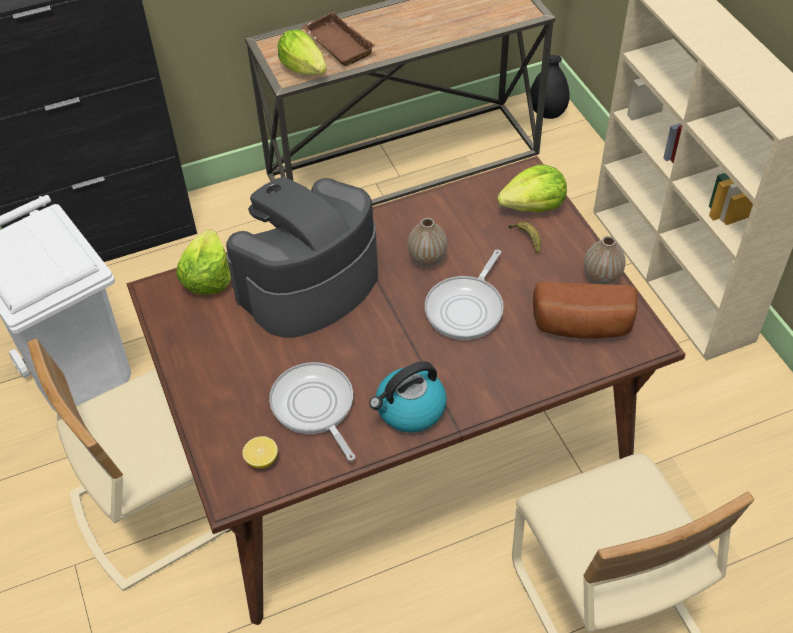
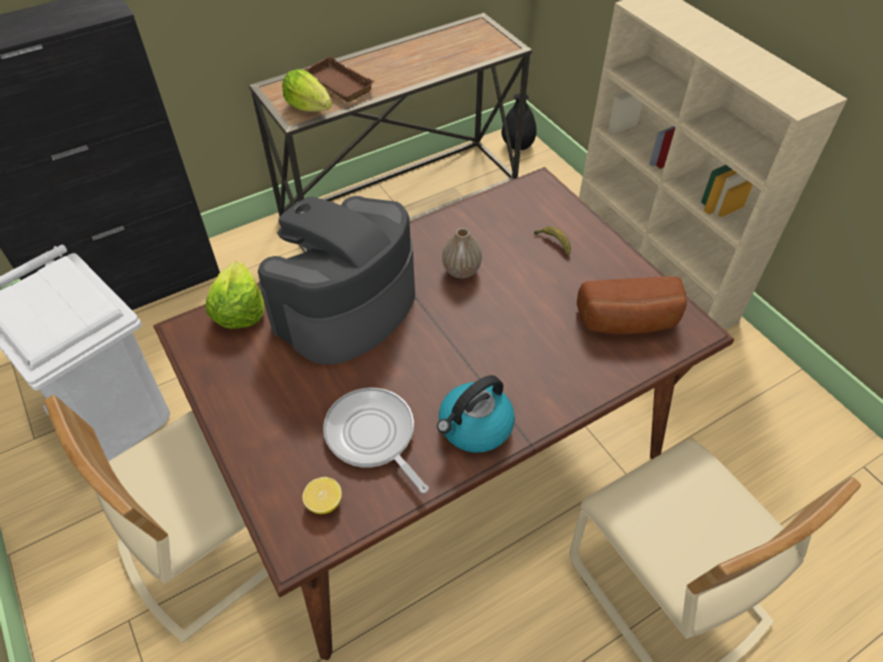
camera: 10 degrees left, 0 degrees up
(466, 308) = (510, 315): frying pan -> none
(533, 206) = (553, 212): lettuce -> none
(601, 277) = (634, 272): vase -> none

